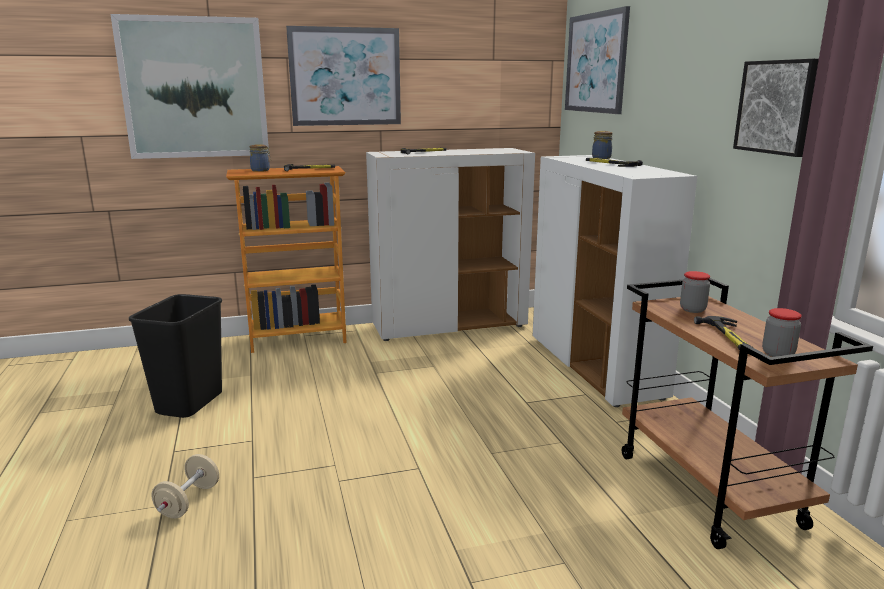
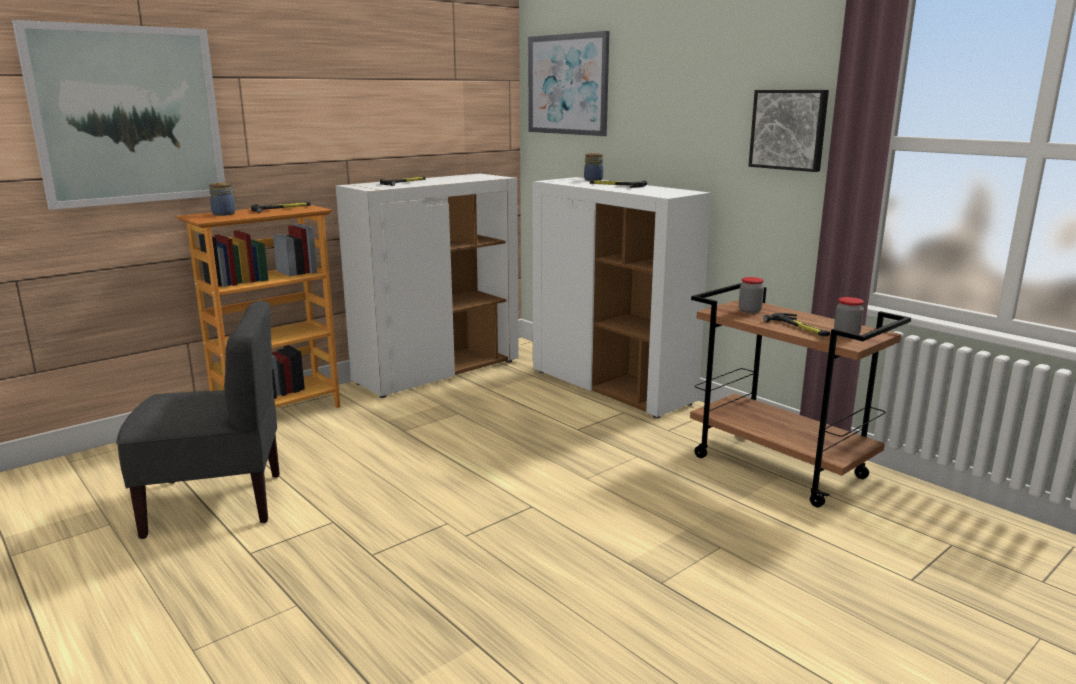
camera: 25 degrees left, 0 degrees up
(188, 501) = (323, 594): beige dumbbell -> none
(190, 404) = (216, 503): black trash can -> grey chair
(345, 77) = (307, 99): picture -> none

